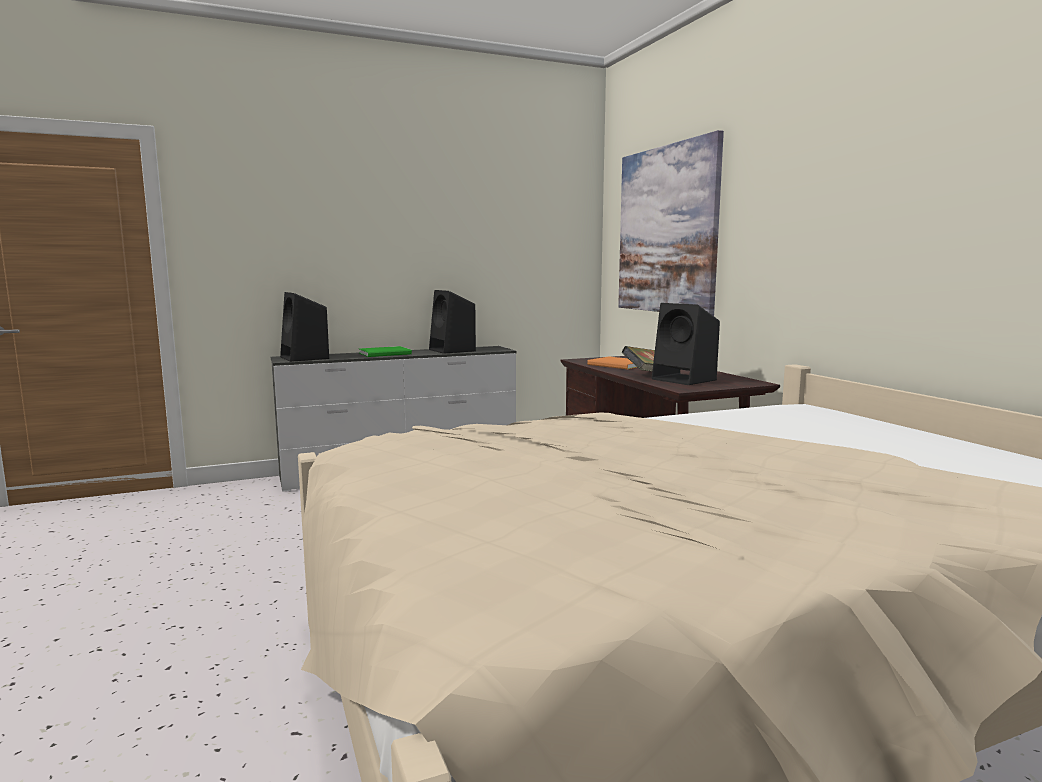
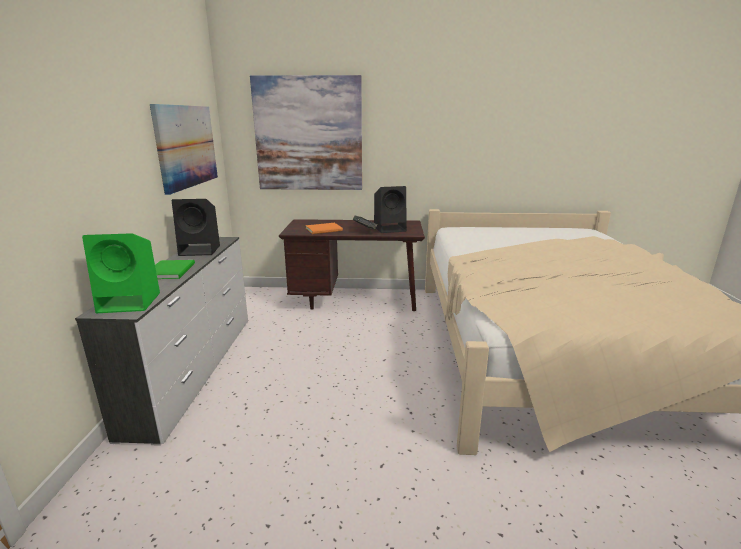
camera: 65 degrees left, 10 degrees up
(305, 358) = (131, 302): black speaker -> green speaker
(504, 242) = (186, 146): none -> picture

